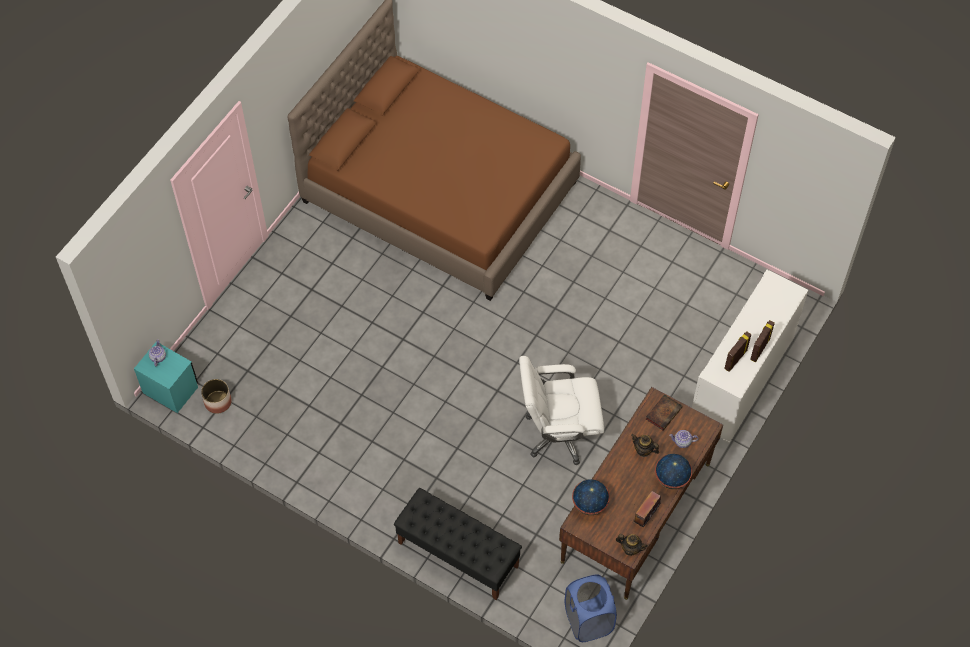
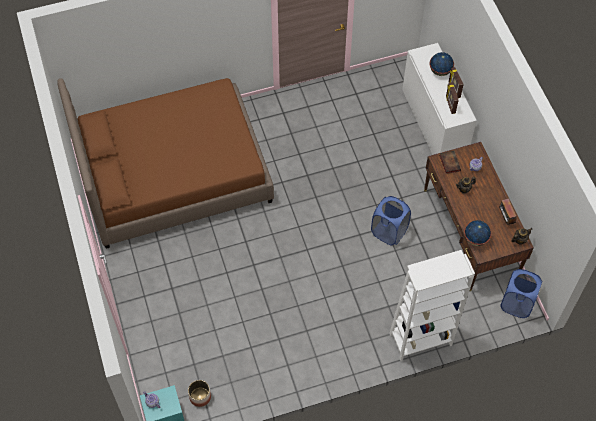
camera: 50 degrees left, 0 degrees up
(457, 554) = (420, 339): black bench -> white bookcase
(559, 433) = (389, 232): white office chair -> blue laundry basket
(671, 478) = (493, 189): globe -> globe (440, 71)

